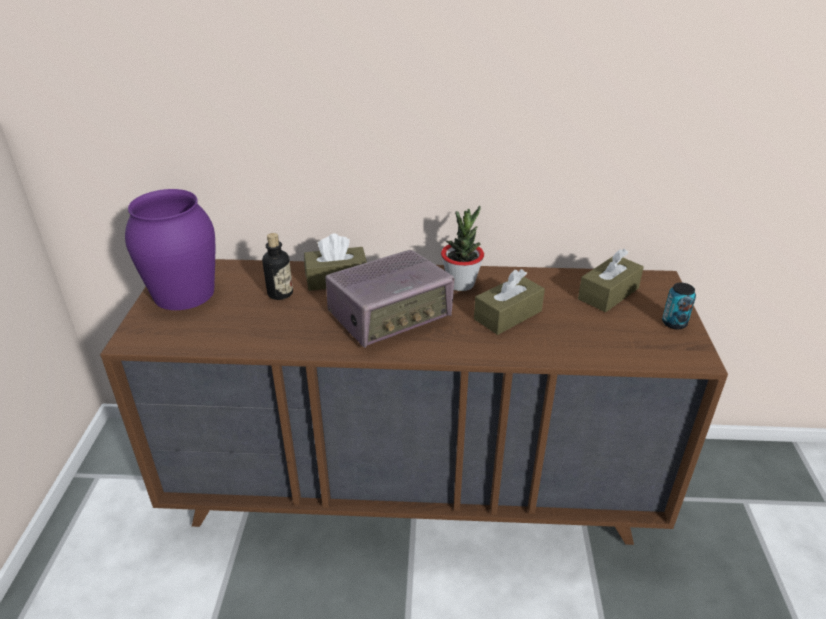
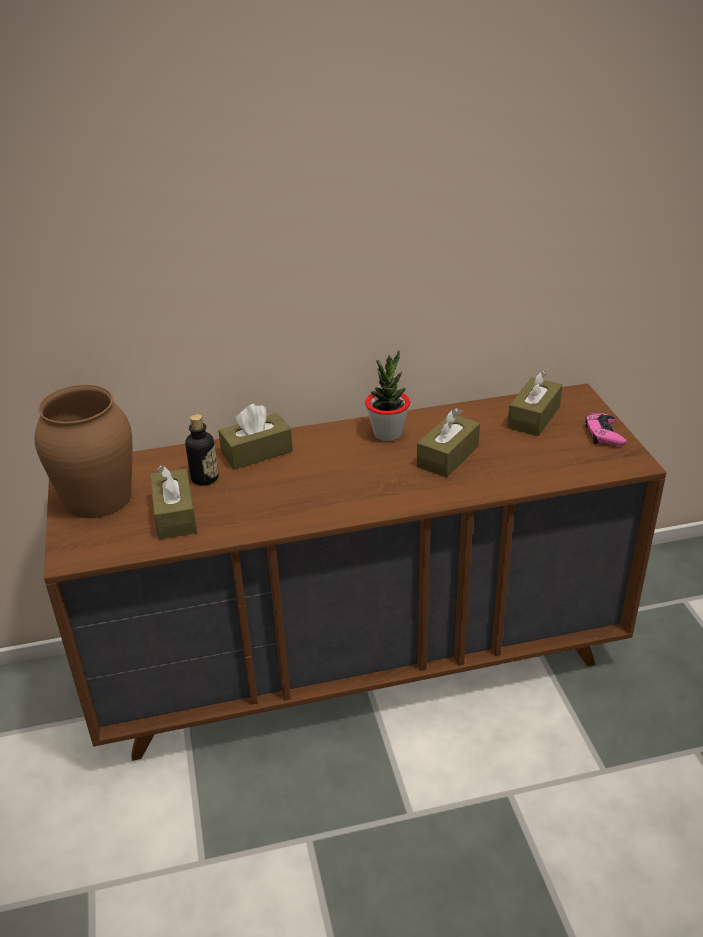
camera: 15 degrees left, 0 degrees up
(184, 292) = (97, 497): purple vase -> brown vase
(237, 321) = (175, 515): none -> brown tissue box
(390, 315) = (332, 479): radio -> none
(674, 323) = (604, 434): can -> pink game controller

